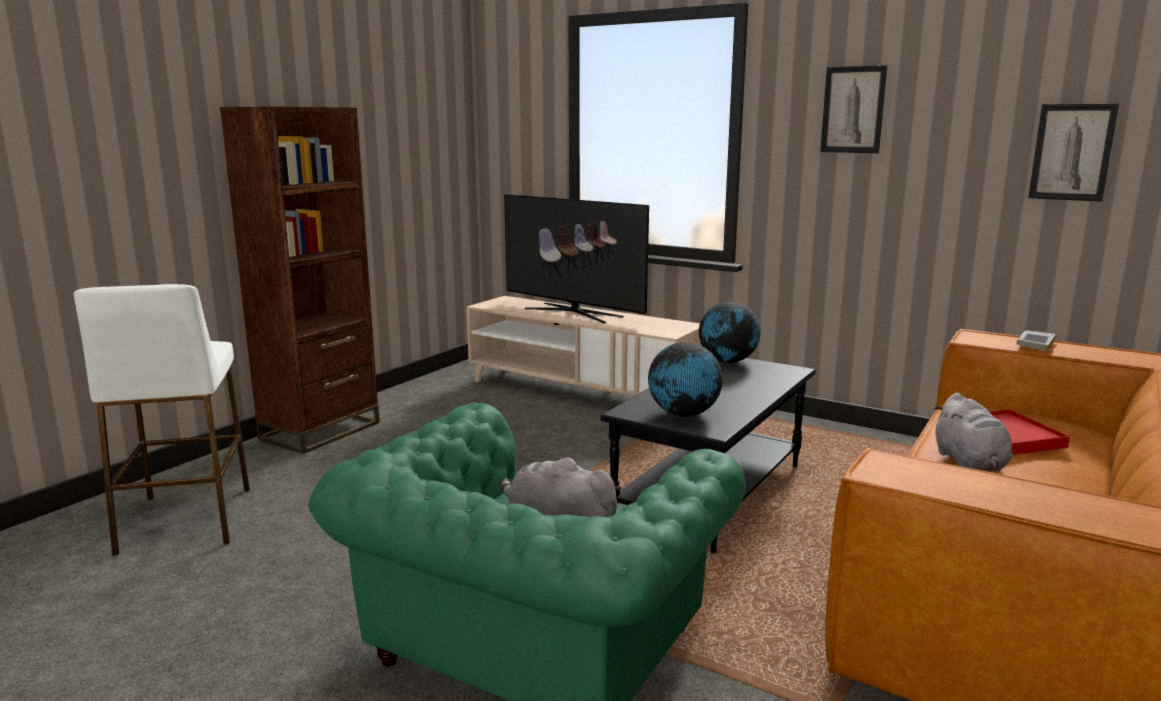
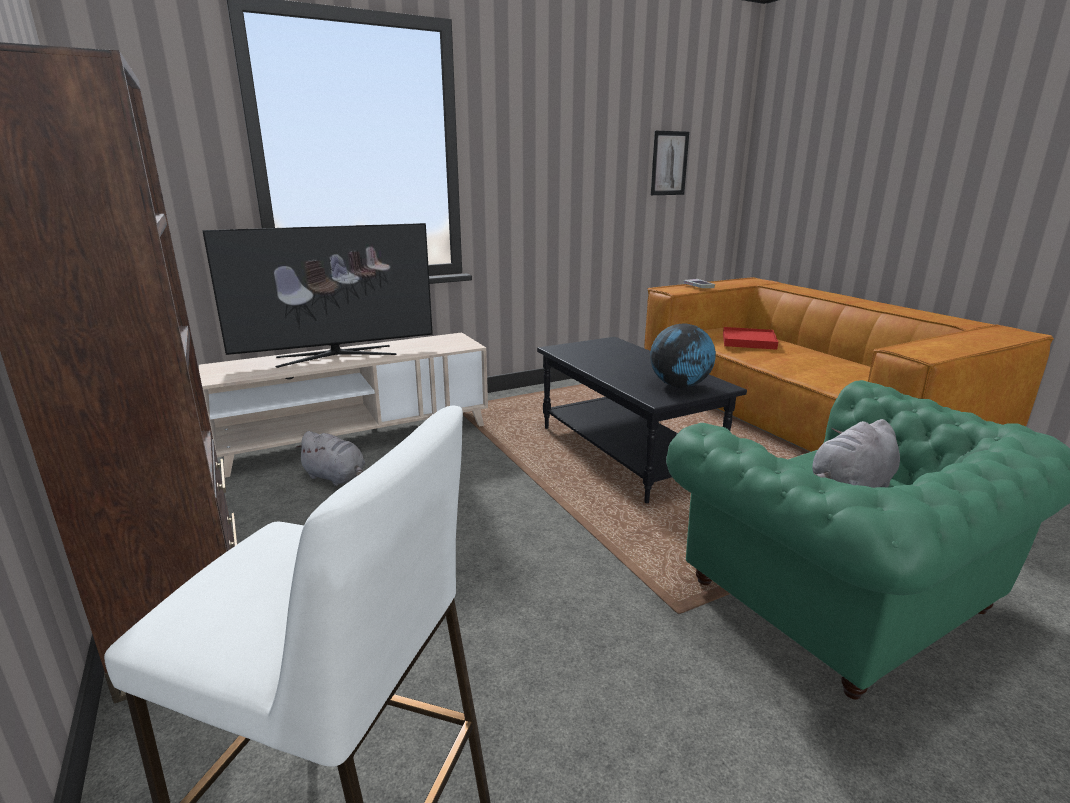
camera: 60 degrees left, 5 degrees up
(728, 361) = (569, 349): globe -> none
(853, 110) = (546, 130): picture -> none
(970, 464) = (782, 357): grey plush toy -> grey plush toy (336, 477)

